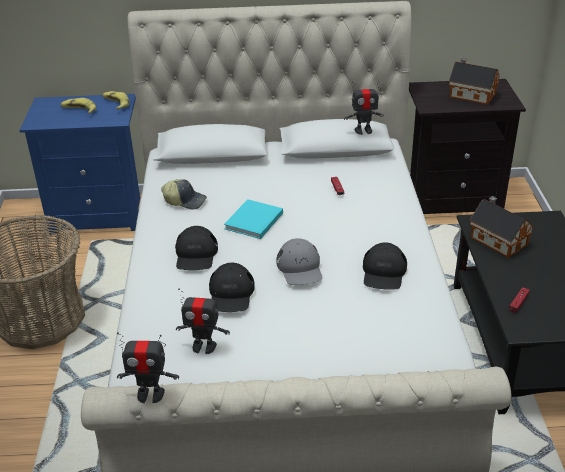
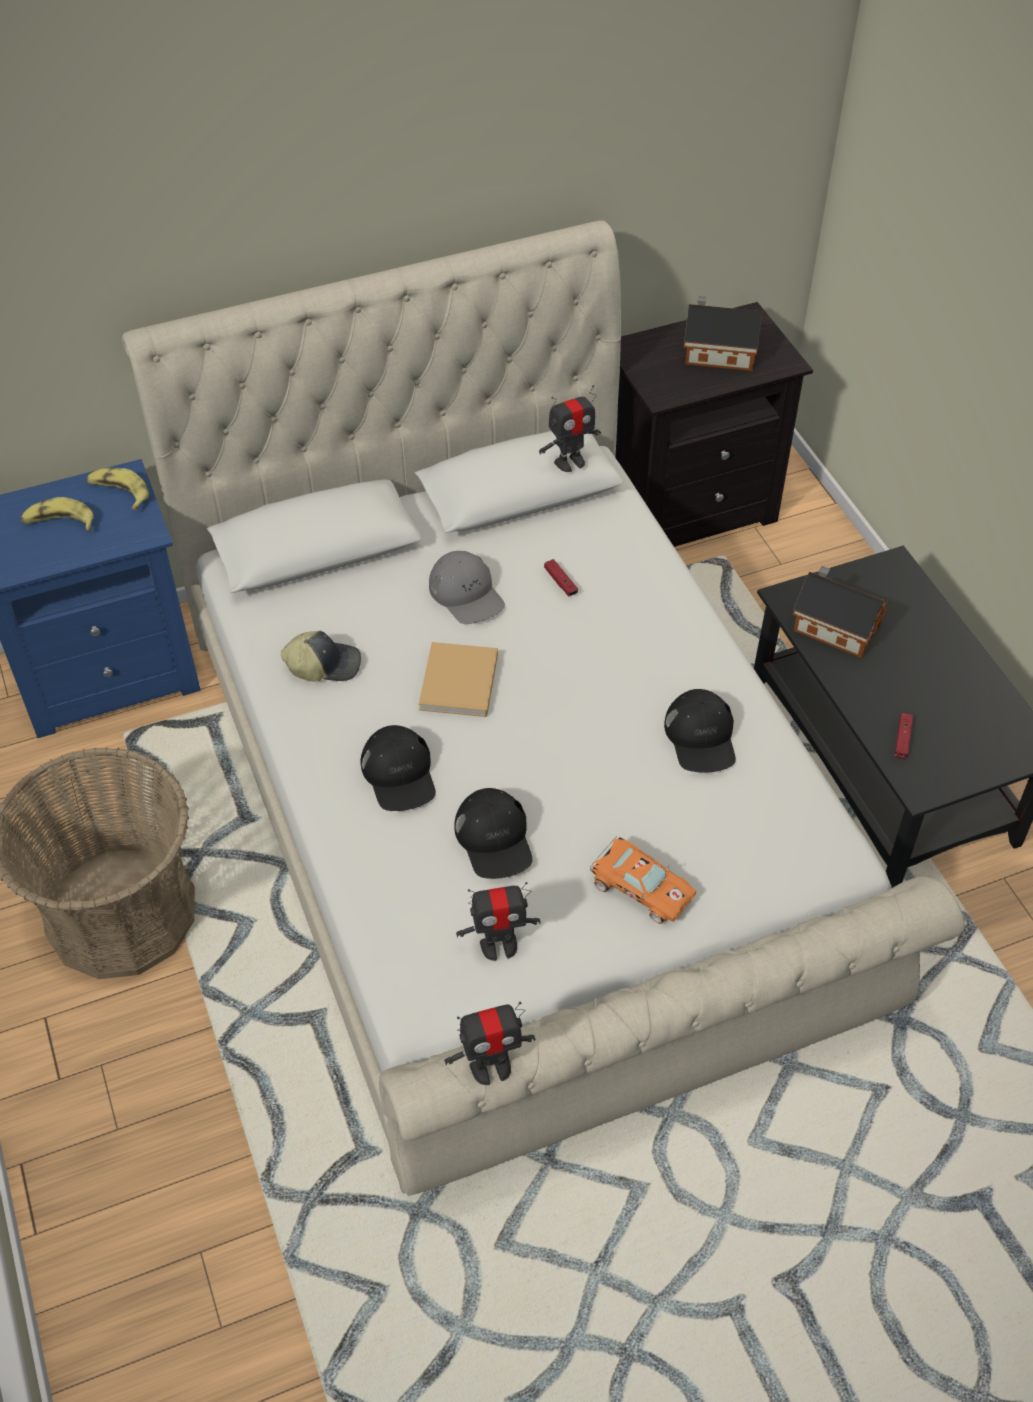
camera: 20 degrees left, 15 degrees up
(253, 222) = (458, 684): turquoise book -> beige book
(300, 268) = (574, 760): grey cap -> grey cap (466, 594)
(306, 337) = (638, 887): none -> orange toy car

